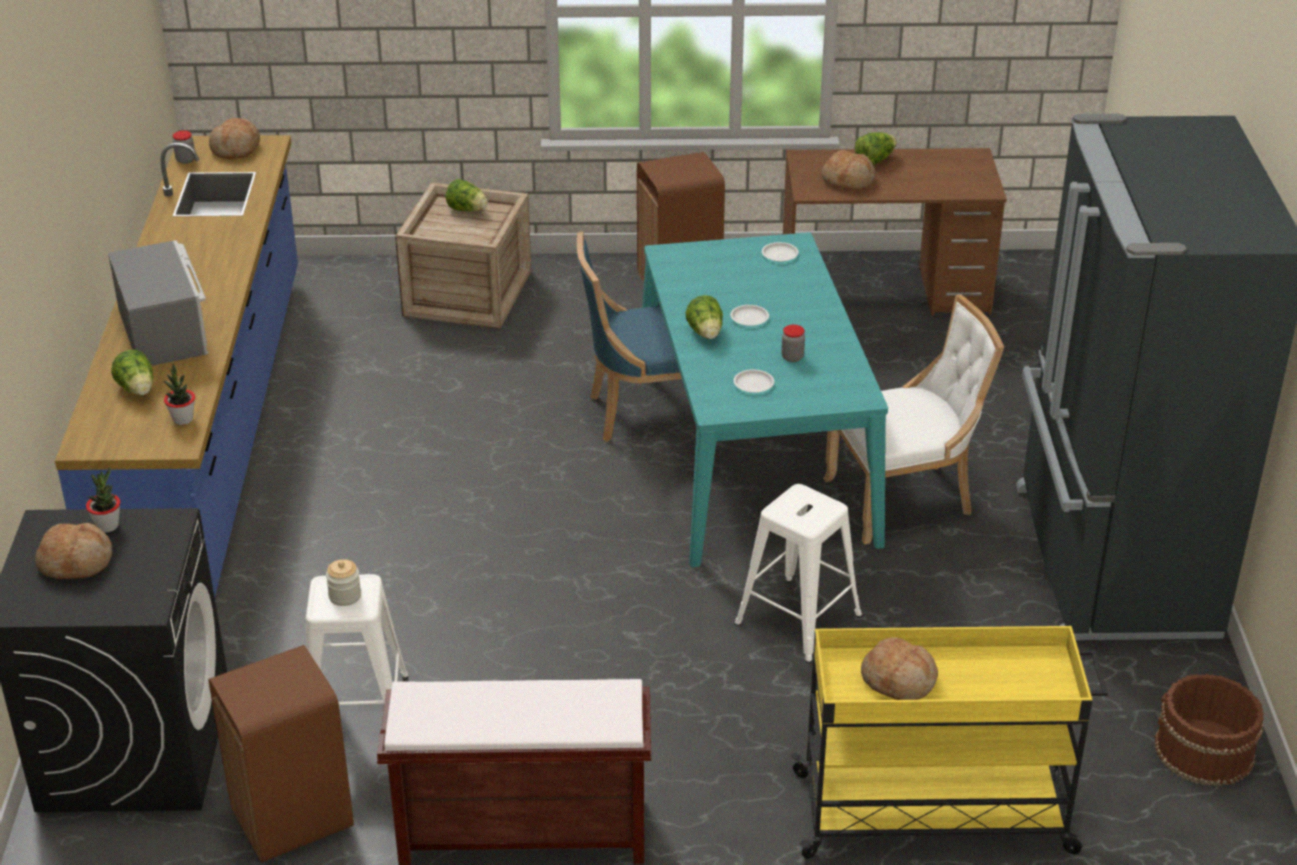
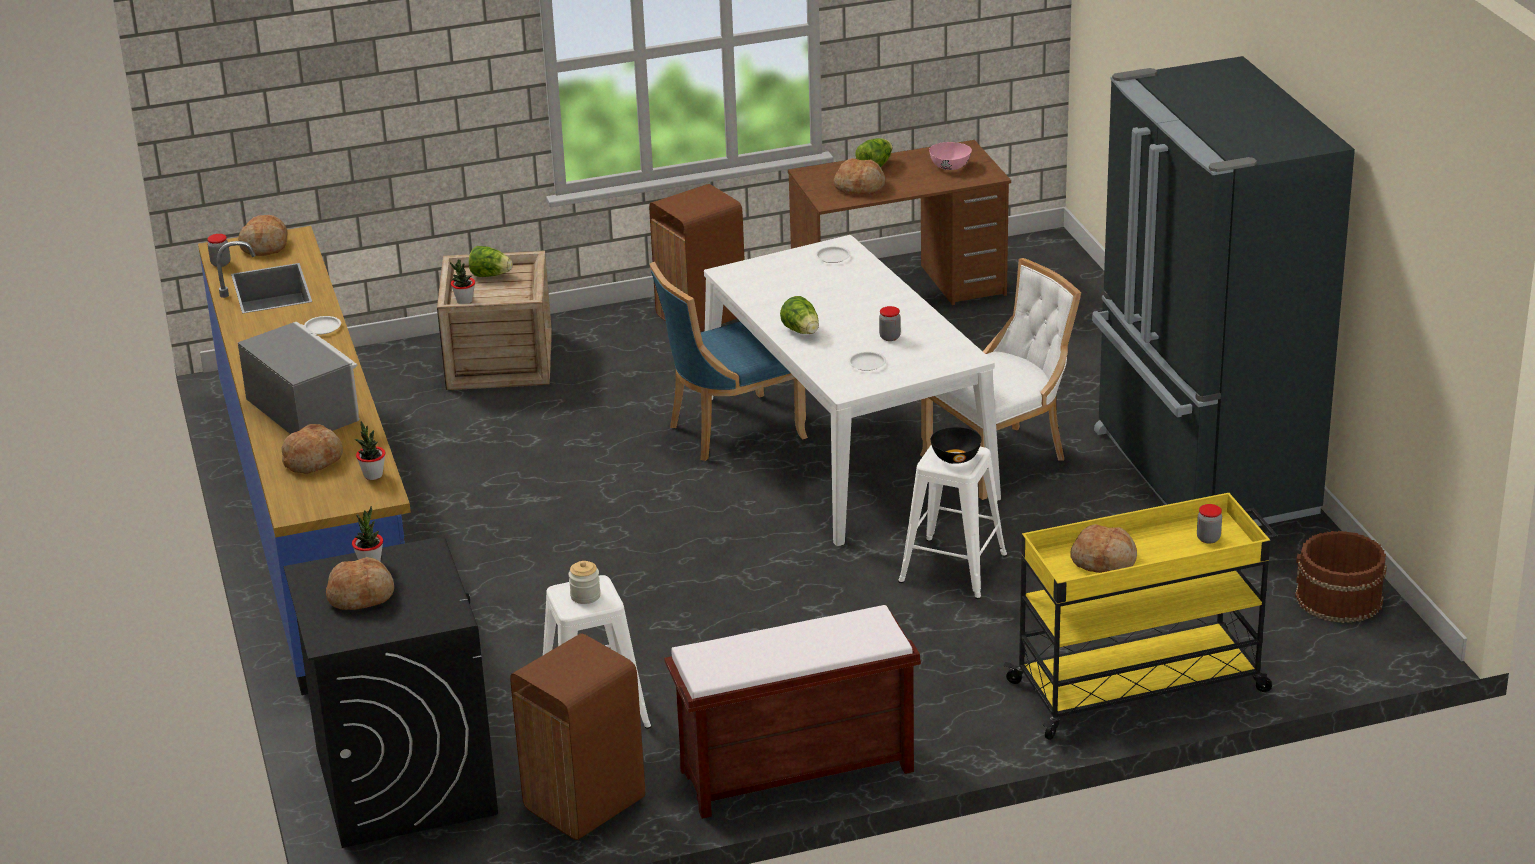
camera: 15 degrees left, 5 degrees down
(138, 389) = (313, 459): lettuce -> bread
(428, 233) = (464, 301): none -> potted plant
(750, 318) = (834, 312): white plate -> white plate (323, 328)
(753, 454) = (846, 446): turquoise dining table -> white dining table
(807, 509) = (956, 457): none -> black bowl
(950, 173) = (949, 166): none -> pink bowl
(1029, 677) = (1208, 538): none -> jar

